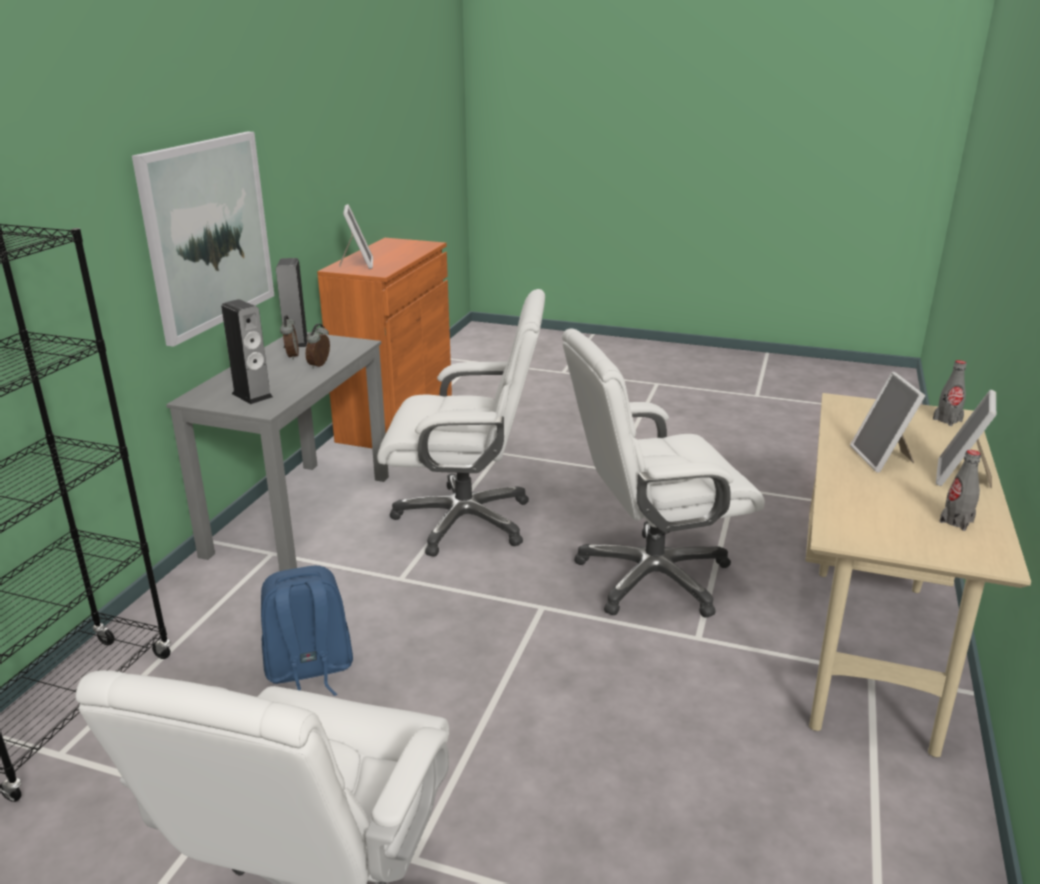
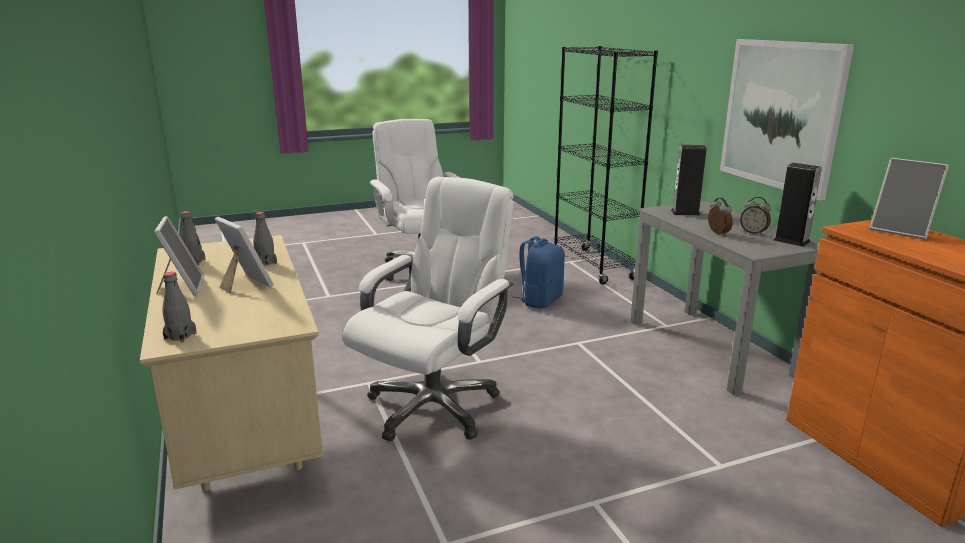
camera: 140 degrees right, 5 degrees down
(466, 520) = (614, 389): white office chair -> none
(851, 486) = (265, 263): none -> grey bottle

